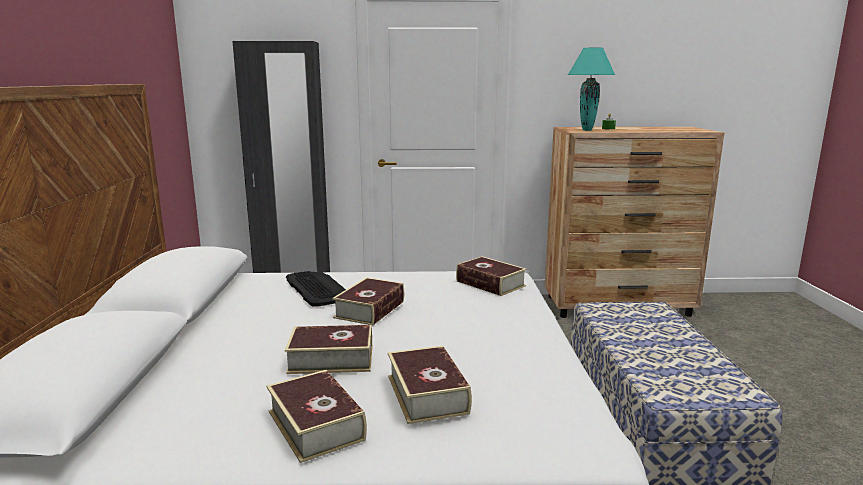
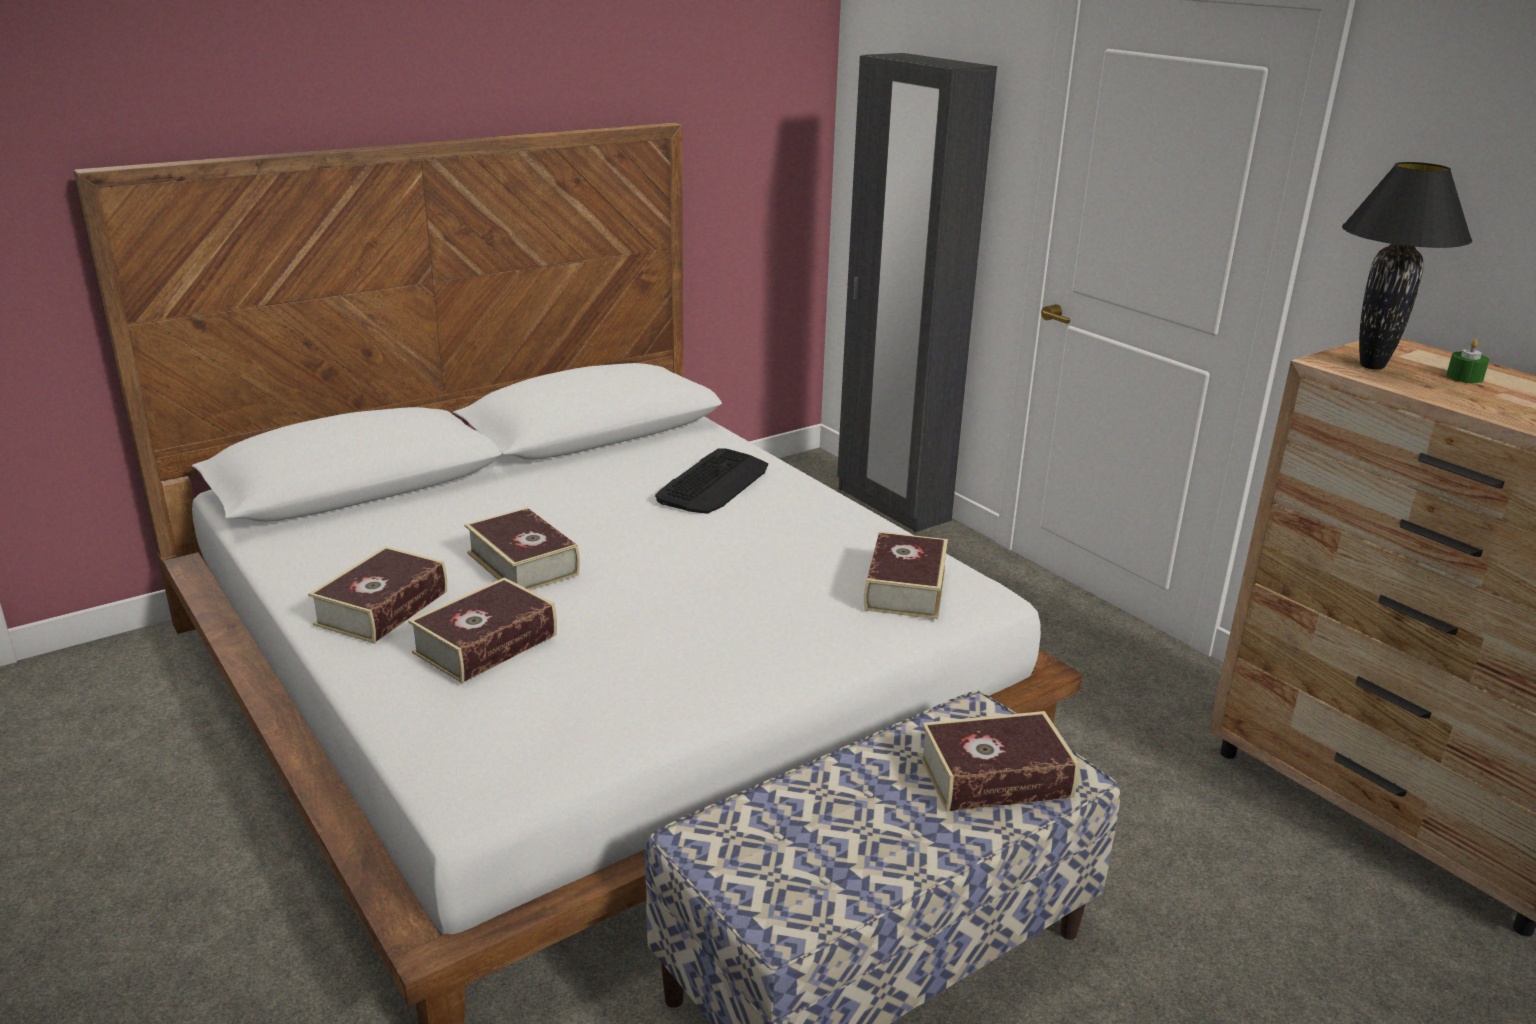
camera: 55 degrees right, 10 degrees up
(370, 309) = (688, 536): book -> book (995, 777)
(587, 130) = (1373, 366): turquoise table lamp -> black table lamp

